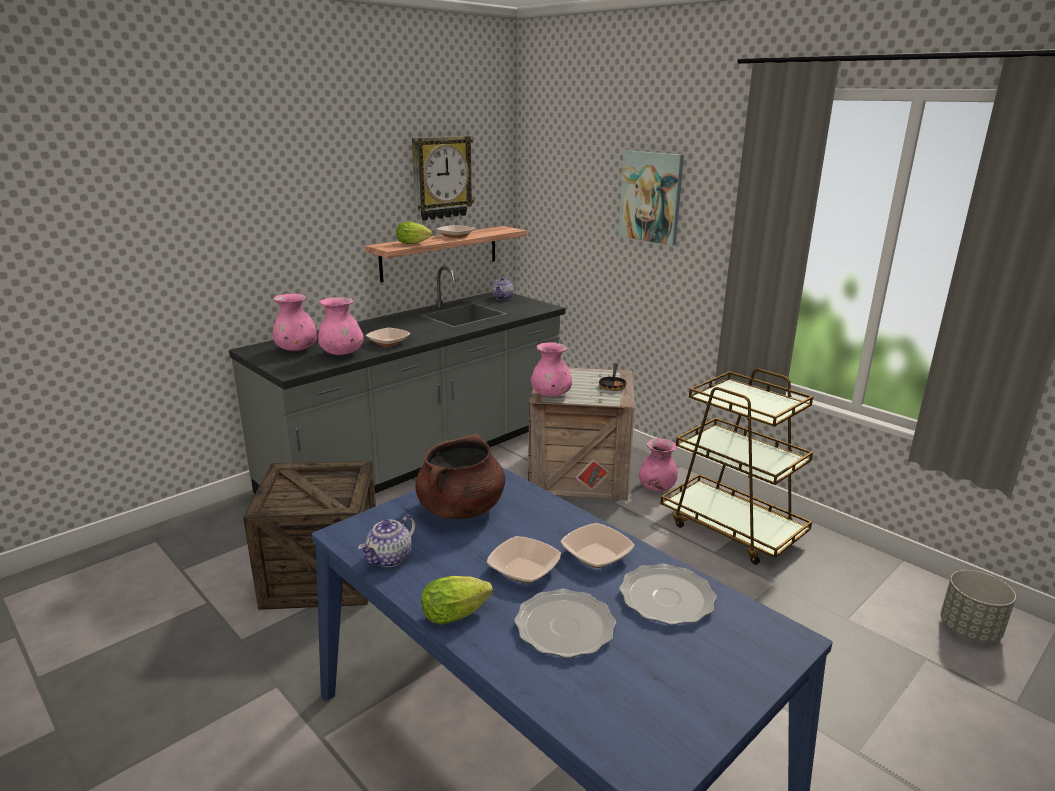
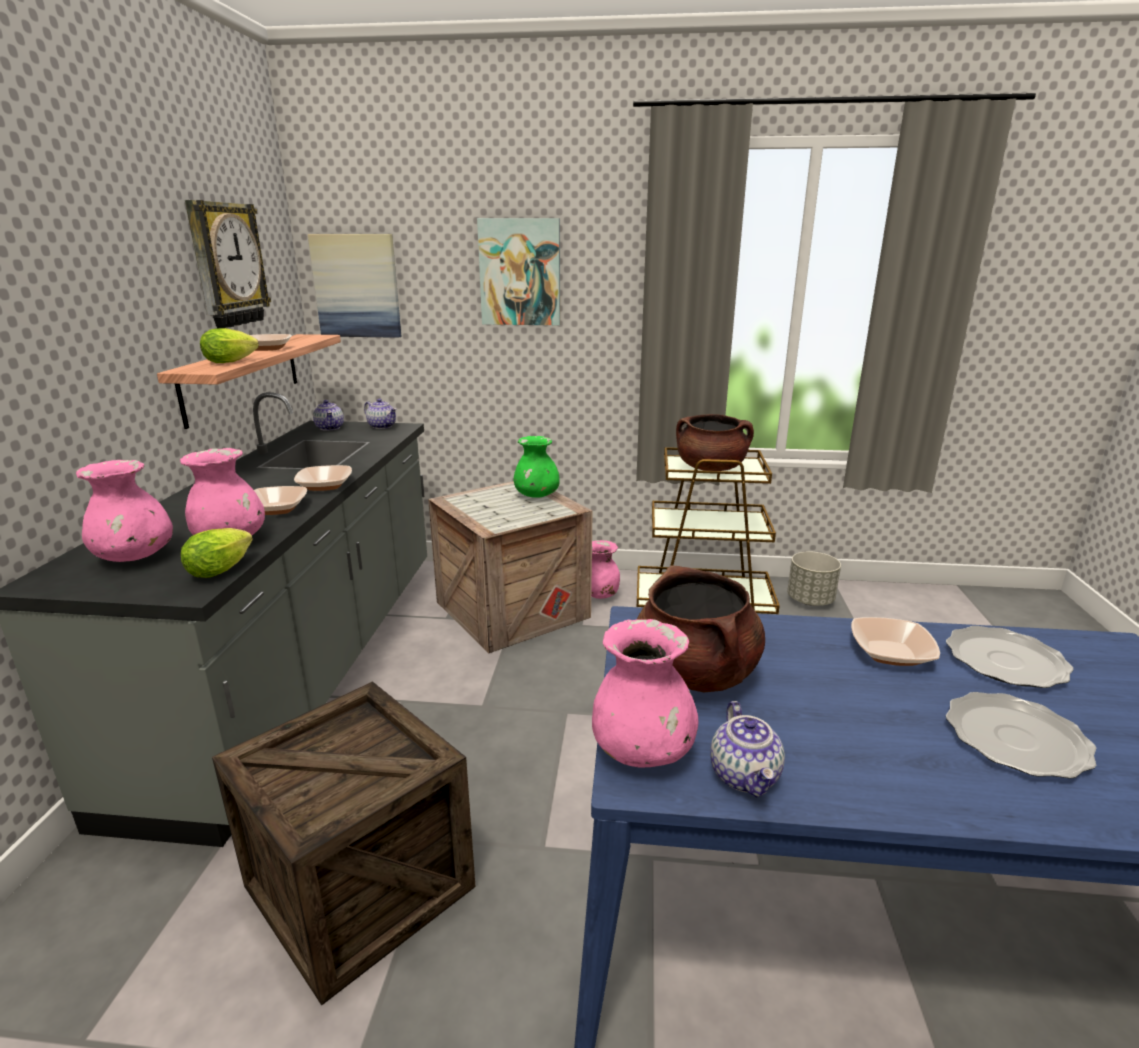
camera: 40 degrees left, 0 degrees up
(458, 614) = (931, 792): lettuce -> lettuce (223, 569)
(524, 570) = (875, 703): bowl -> bowl (325, 485)
(535, 304) = (382, 426): none -> teapot
(547, 195) = (357, 286): none -> picture
(551, 395) = (494, 524): pink vase -> pink vase (642, 751)
(613, 385) = (536, 496): frying pan -> green vase
(744, 399) = (711, 468): none -> brown cooking pot
(970, 630) = (929, 611): grey planter -> grey planter (810, 600)

